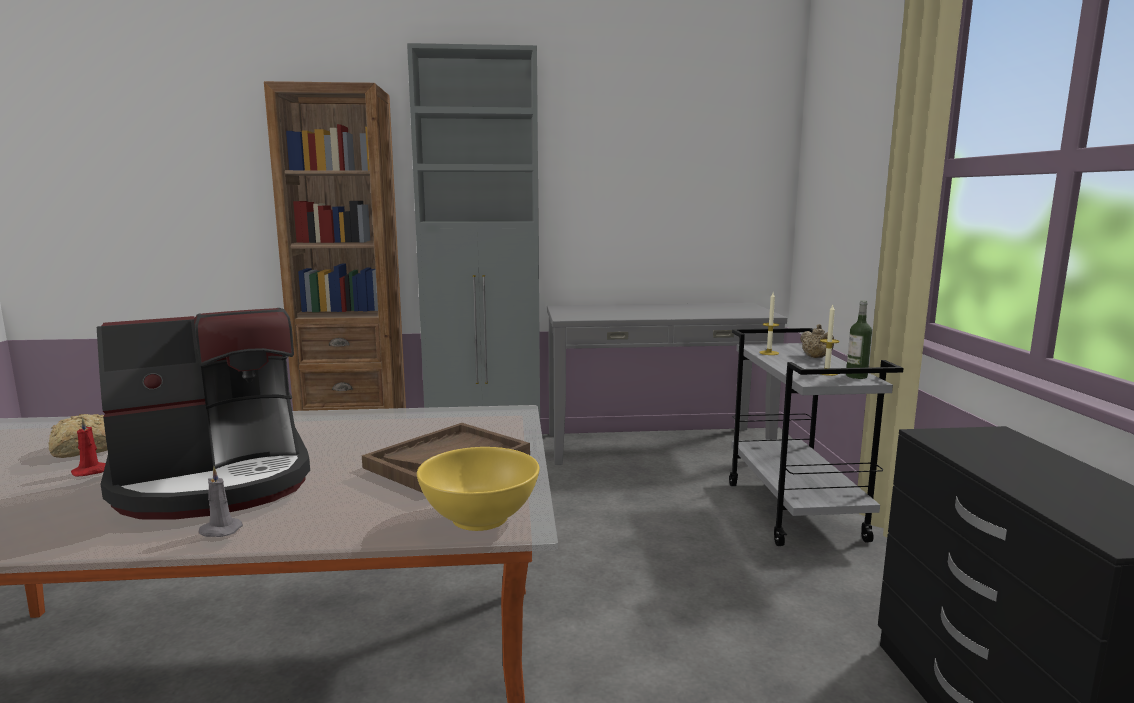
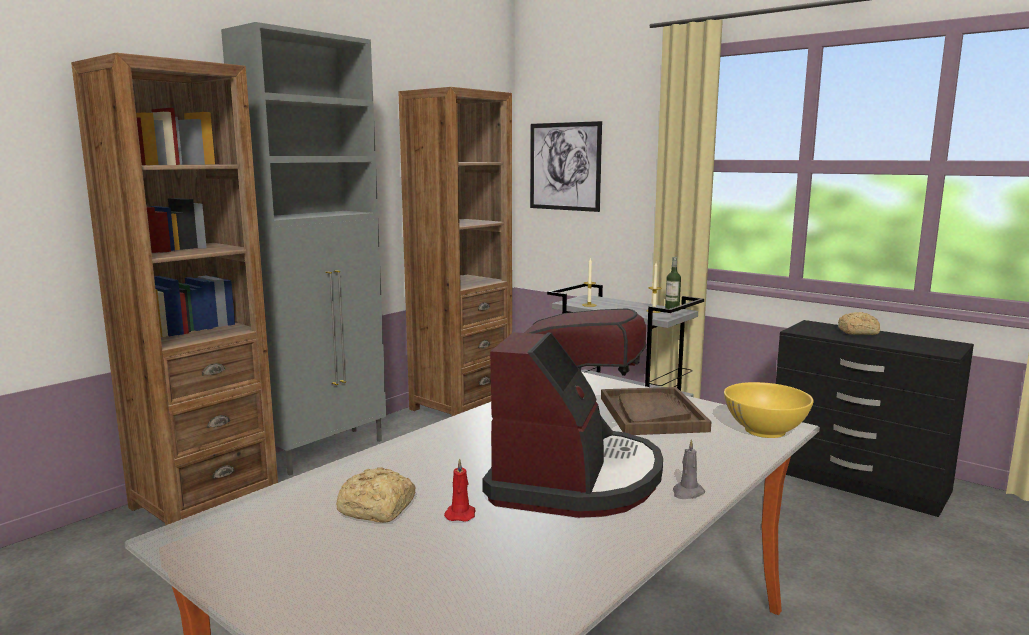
camera: 45 degrees left, 0 degrees up
(656, 445) = (461, 406): grey console table -> brown bookcase
(816, 357) = (621, 303): beige teapot -> none
(830, 178) = (564, 166): none -> picture
(1039, 462) = (856, 332): none -> bread

